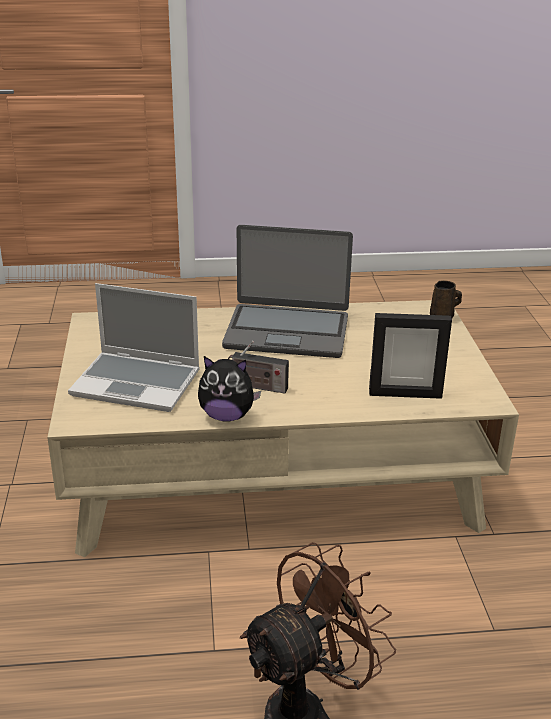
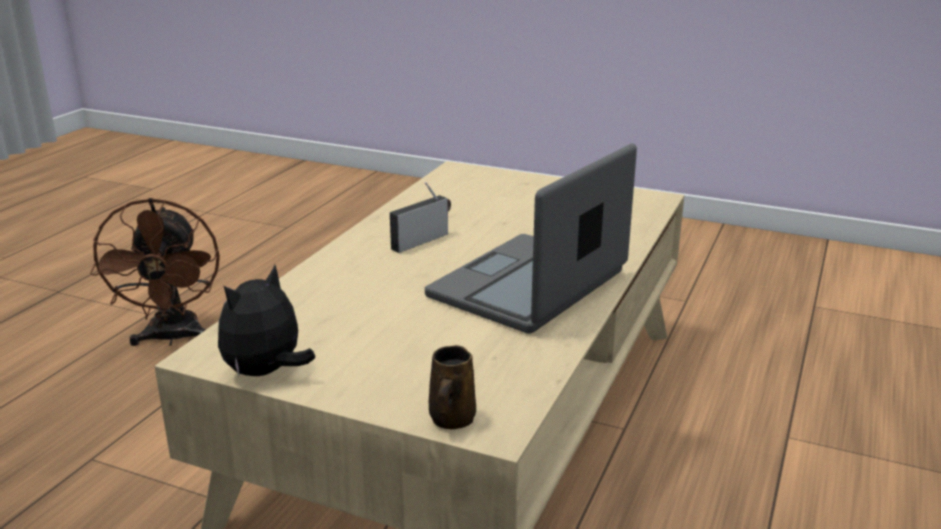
camera: 120 degrees right, 5 degrees down
(138, 383) = (493, 197): laptop -> none
(227, 416) = (387, 218): plush toy -> plush toy (266, 373)
(405, 393) = (300, 309): picture frame -> none

